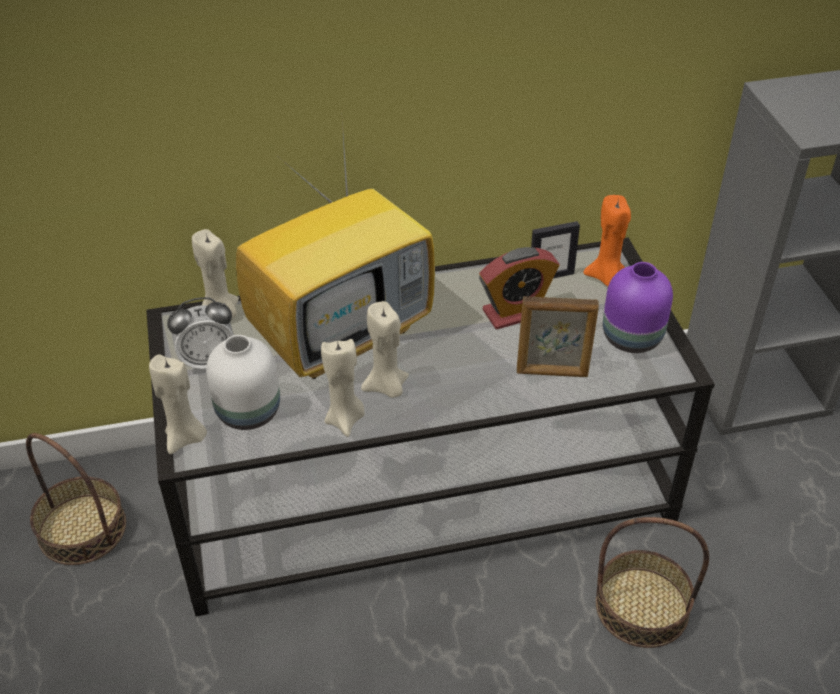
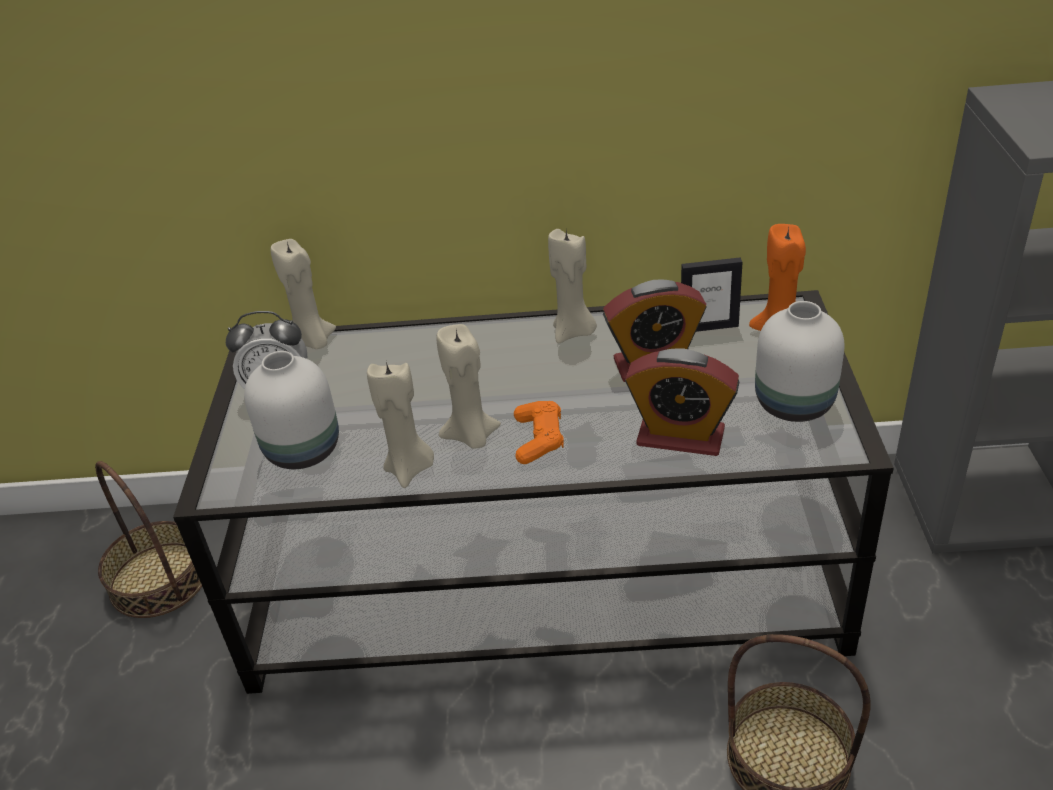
camera: 15 degrees right, 5 degrees down
(185, 438) = (221, 472): beige candle -> beige candle (573, 332)
(343, 333) = (441, 373): television -> none
(442, 384) = (539, 439): none -> orange game controller
(552, 373) = (680, 437): picture frame -> alarm clock
(632, 339) = (794, 405): purple vase -> white vase

